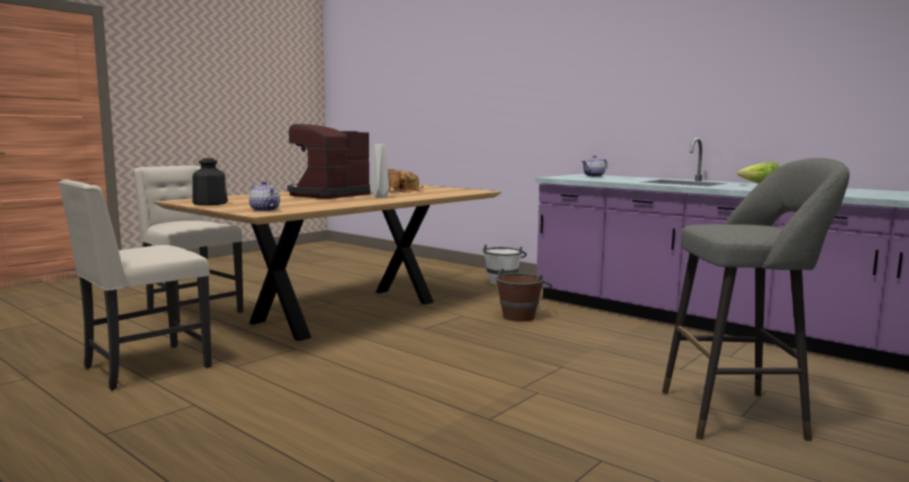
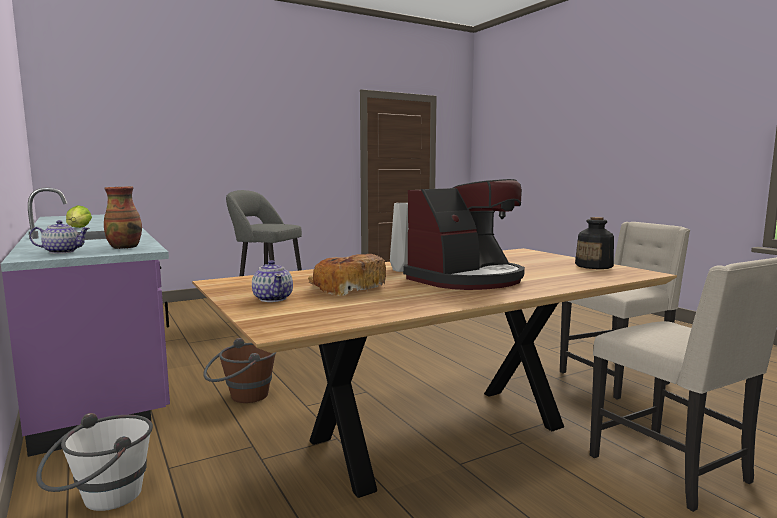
camera: 160 degrees left, 0 degrees up
(264, 210) = (522, 253): teapot -> teapot (273, 298)
(577, 178) = (125, 247): none -> vase

